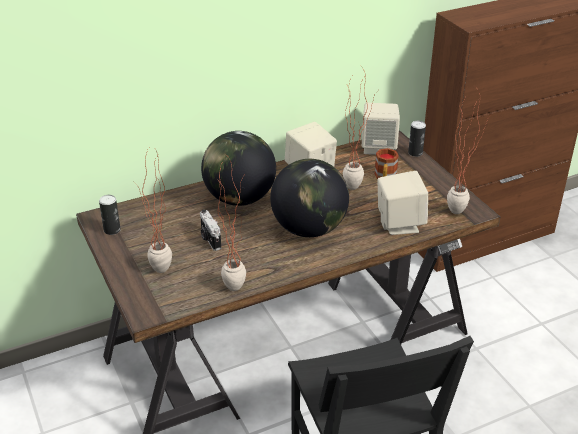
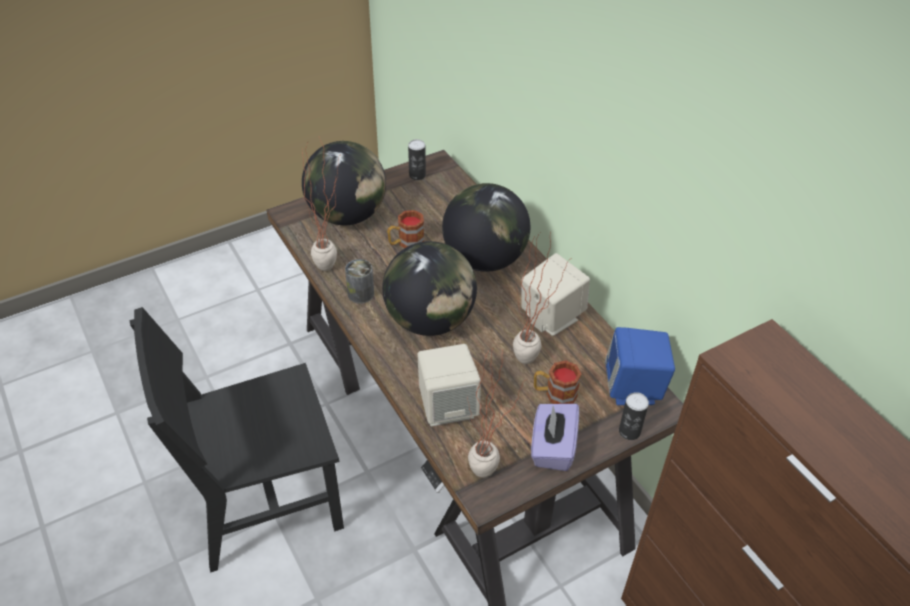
camera: 85 degrees right, 10 degrees up
(160, 275) = (347, 215): potted plant -> globe
(209, 239) = (406, 243): camera -> mug
(273, 266) = (361, 294): none -> can
(379, 147) = (633, 388): beige speaker -> blue speaker
(432, 182) = (552, 448): none -> purple tissue box

